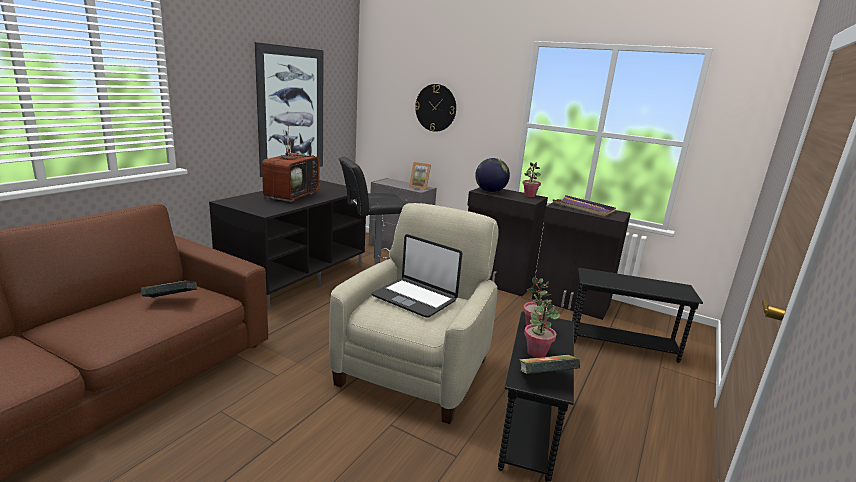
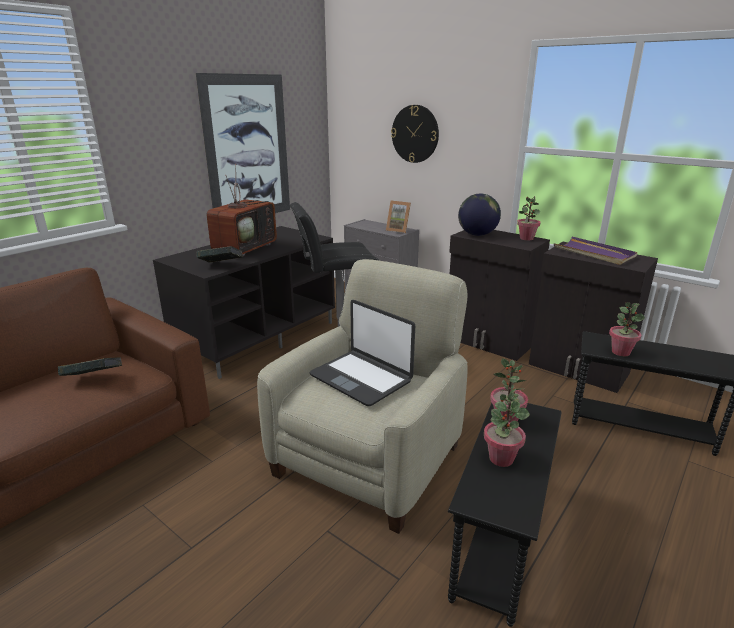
camera: 10 degrees right, 5 degrees up
(545, 379) = (504, 499): book -> book (221, 266)
(609, 282) = (620, 352): none -> potted plant

